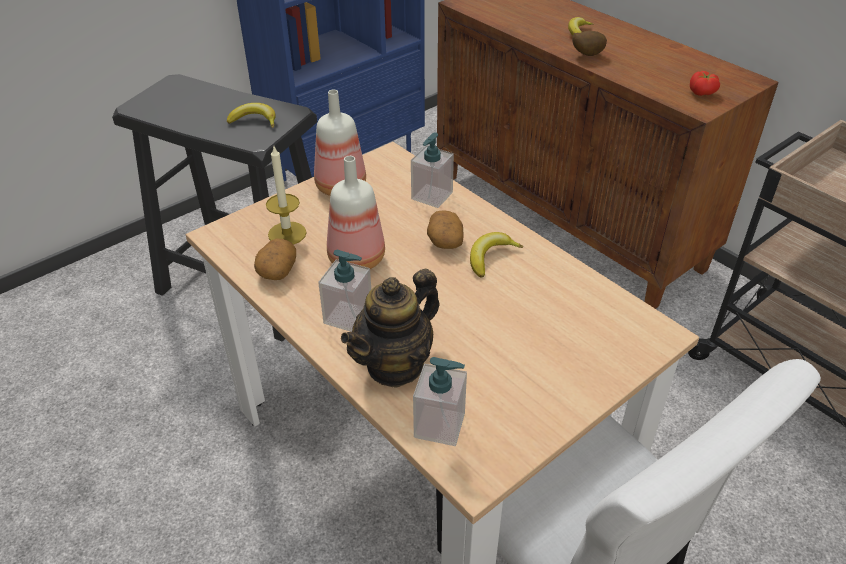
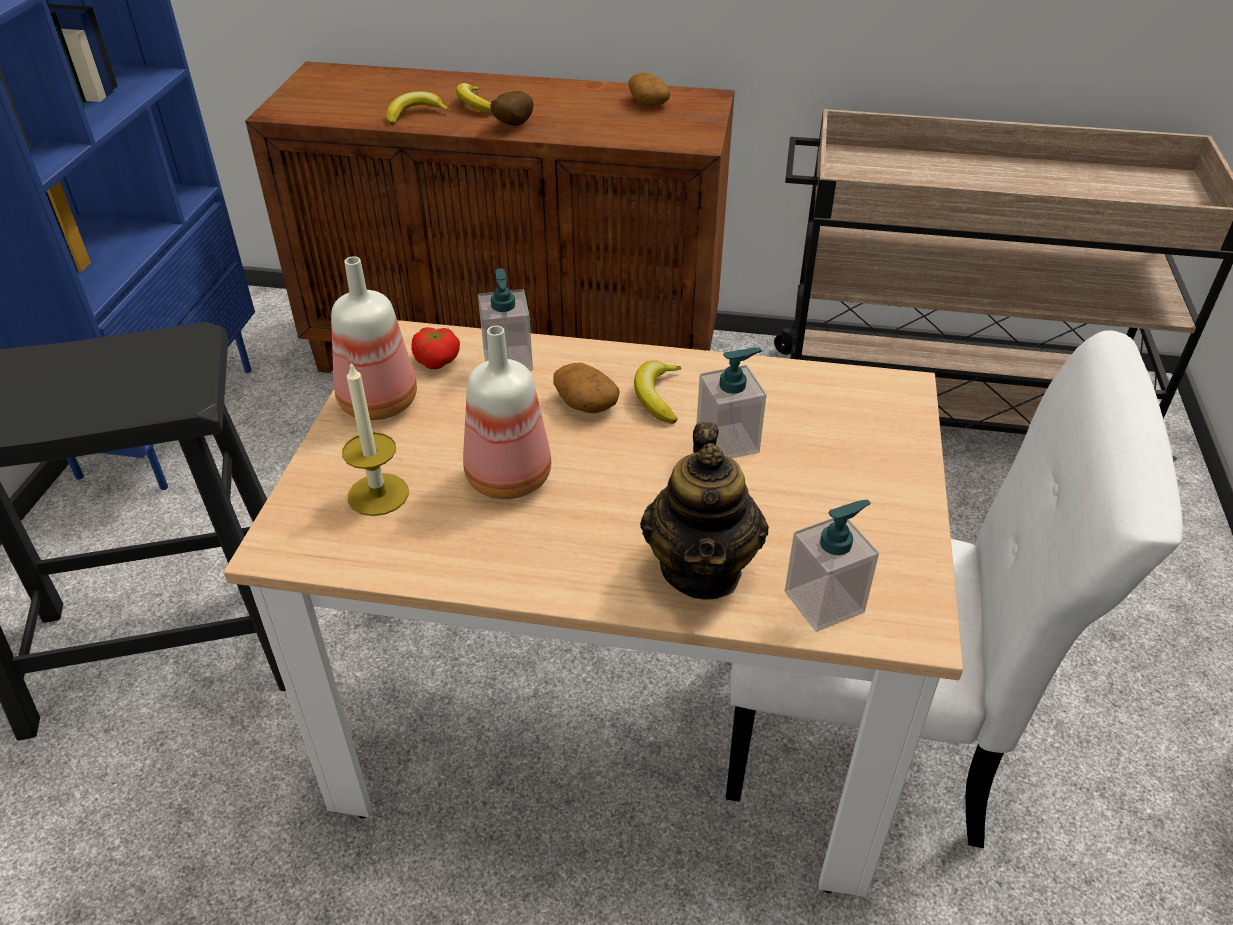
camera: 40 degrees left, 0 degrees up
(254, 120) = (145, 372): banana -> banana (415, 114)
(277, 270) = (422, 545): potato -> potato (647, 102)
(348, 316) = (583, 548): soap dispenser -> soap dispenser (727, 442)
(702, 93) = (680, 125): tomato -> tomato (438, 360)

